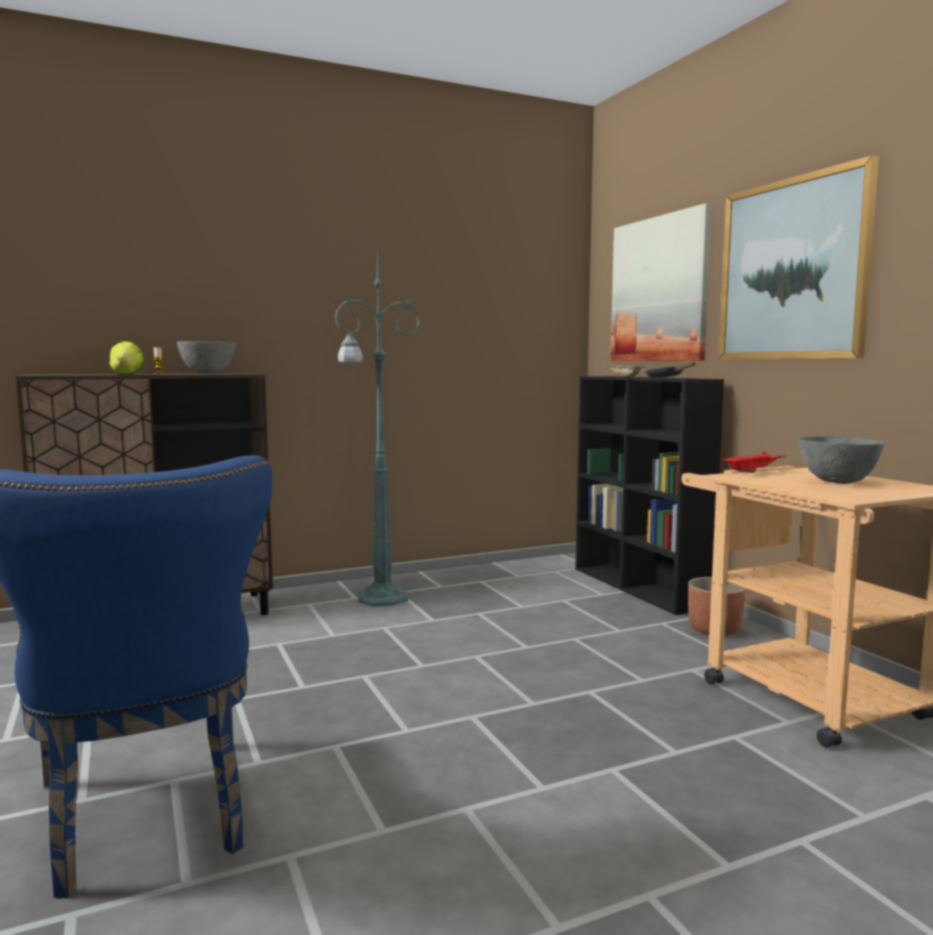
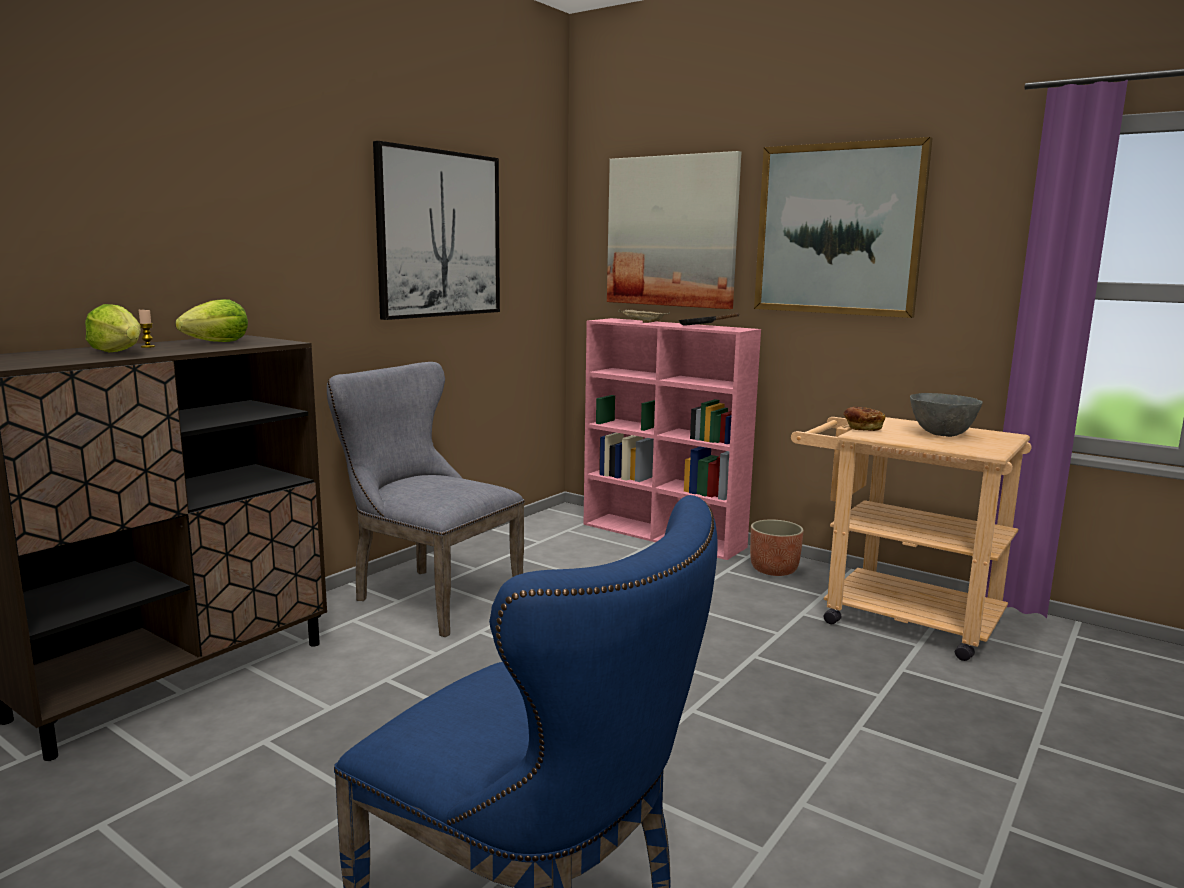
camera: 30 degrees left, 5 degrees up
(208, 373) = (218, 342): grey bowl -> lettuce
(379, 598) = (428, 596): green floor lamp -> grey chair
(439, 300) = (439, 234): none -> picture
(639, 587) = (664, 535): black bookcase -> pink bookcase
(752, 471) = (862, 428): red tray -> bread

